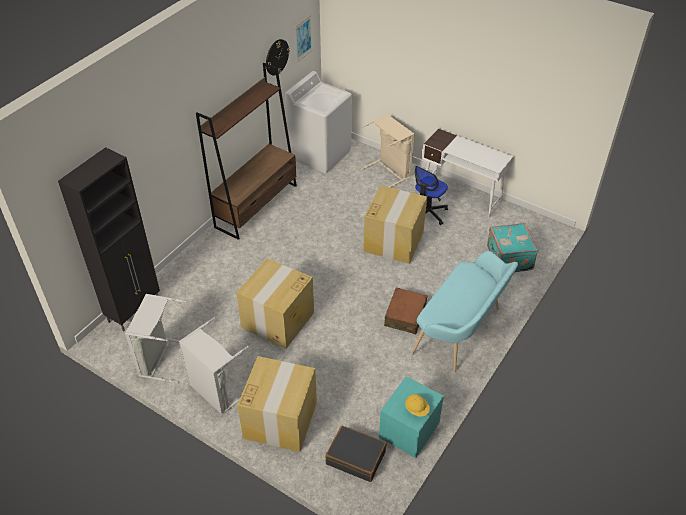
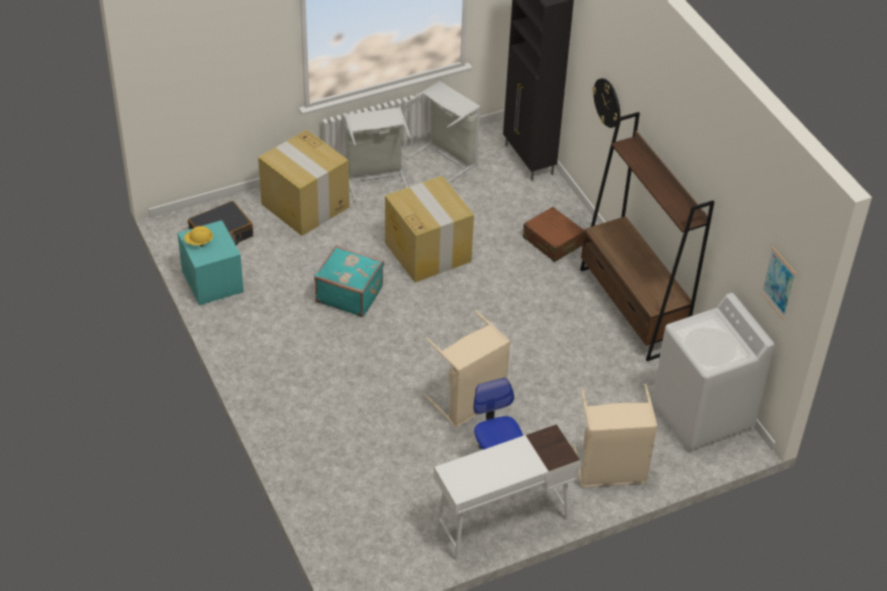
camera: 120 degrees right, 0 degrees up
(276, 57) = (740, 235): wall clock -> wall clock (607, 102)
(394, 241) = (469, 403): cardboard box -> beige laundry basket
(405, 316) = (346, 351): brown suitcase -> brown suitcase (553, 241)
(461, 332) = (283, 383): turquoise bench -> none
(508, 258) = (349, 496): turquoise suitcase -> turquoise suitcase (349, 294)

